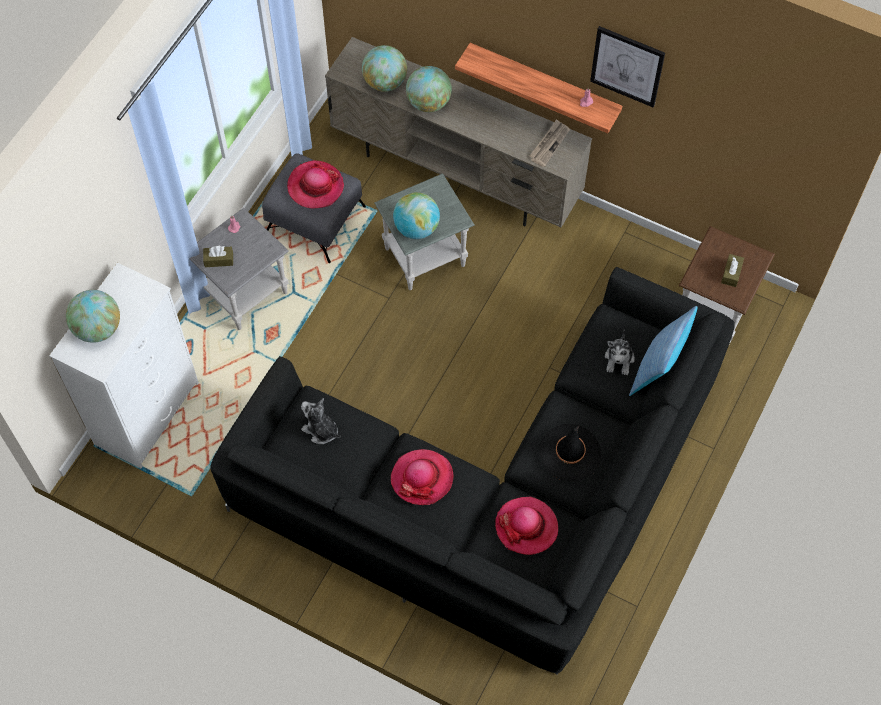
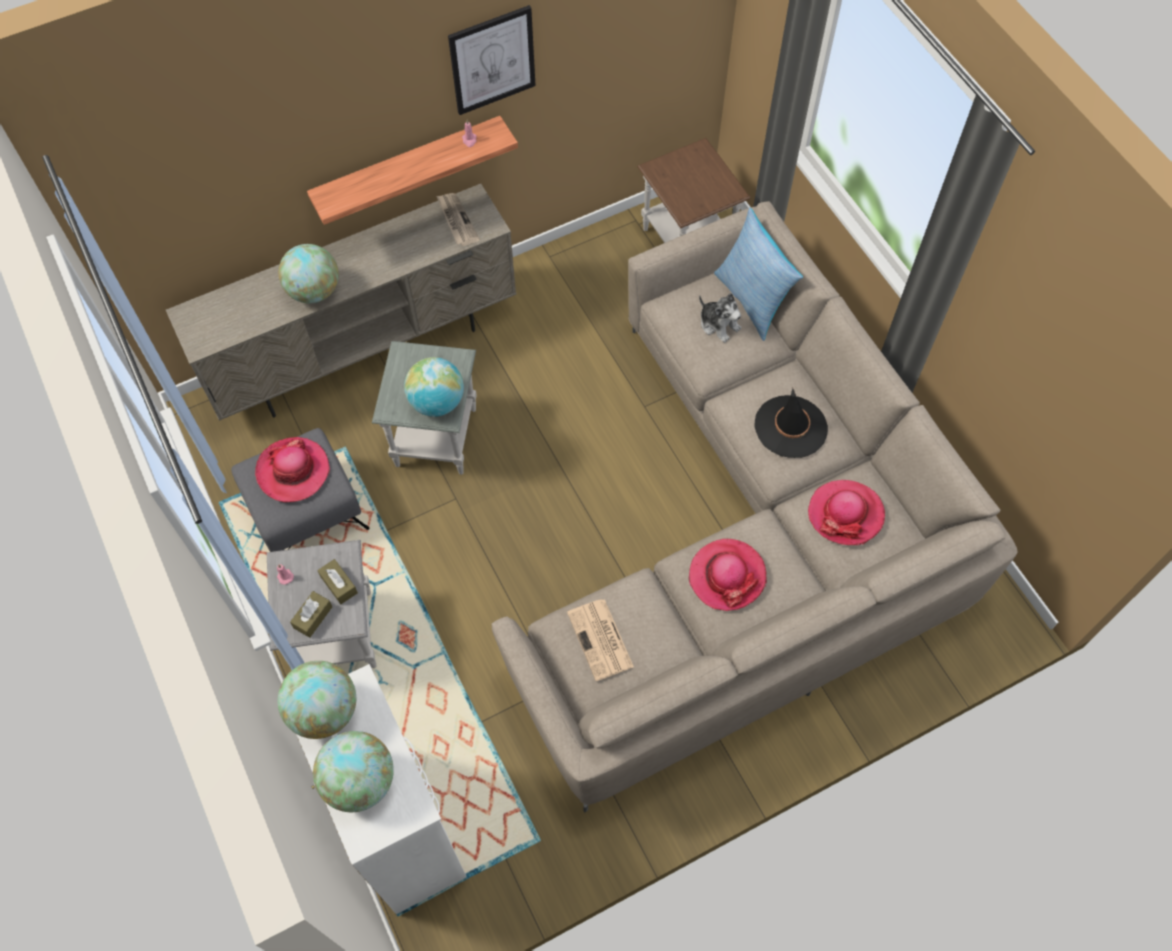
camera: 55 degrees left, 0 degrees up
(321, 430) = (601, 640): plush toy -> newspaper
(385, 82) = (252, 314): globe -> globe (324, 711)
(497, 494) = (748, 536): black sofa -> beige sofa
(731, 273) = (701, 180): brown tissue box -> brown tissue box (339, 584)

